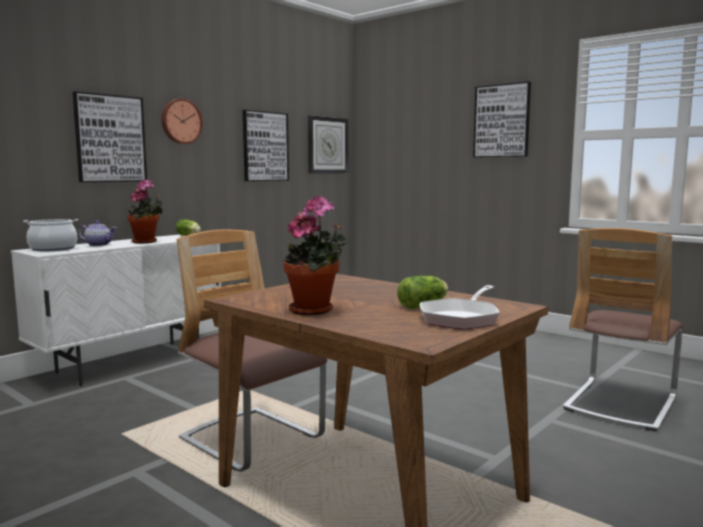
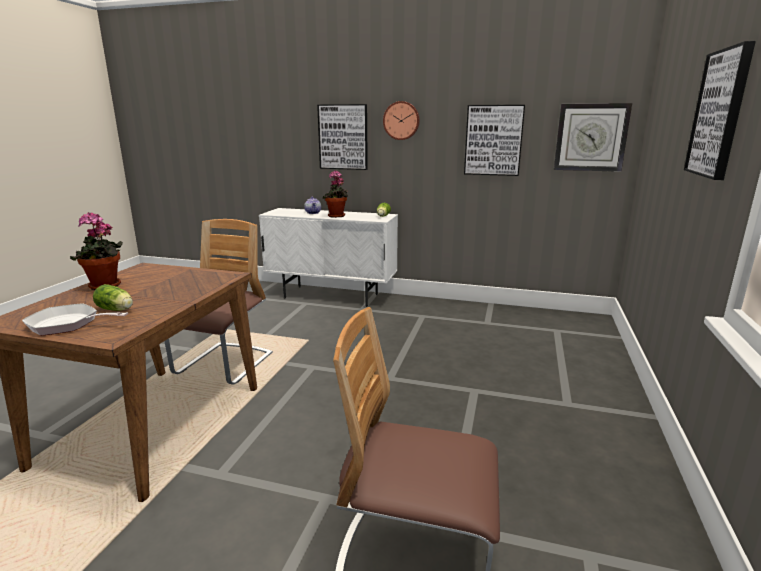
camera: 65 degrees right, 10 degrees up
(53, 249) = (288, 211): cooking pot -> none

